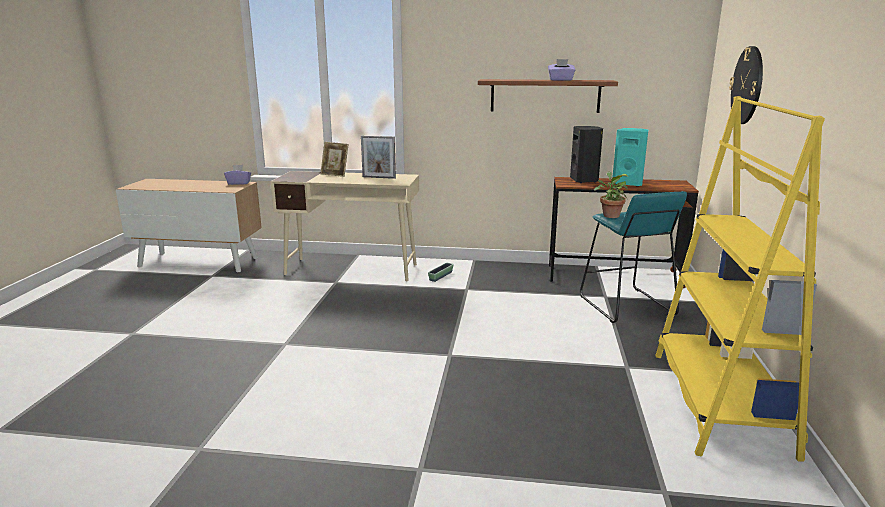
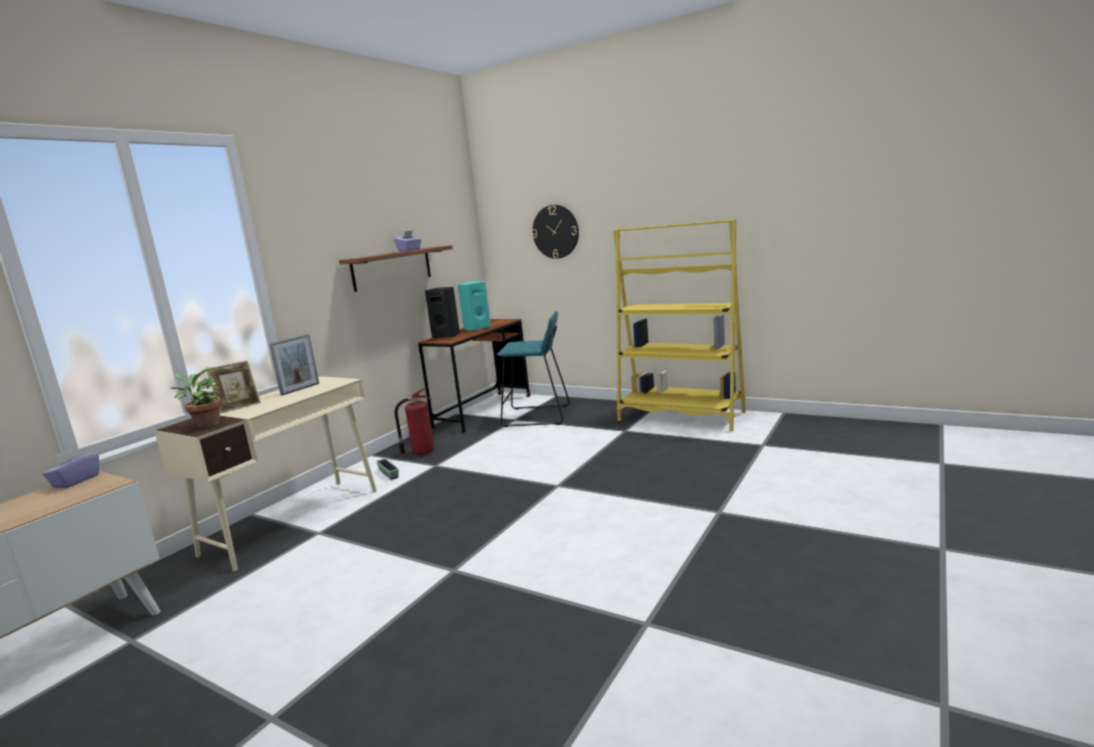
camera: 65 degrees left, 5 degrees down
(491, 276) = (421, 452): none -> fire extinguisher
(609, 215) = (510, 348): potted plant -> potted plant (205, 425)

